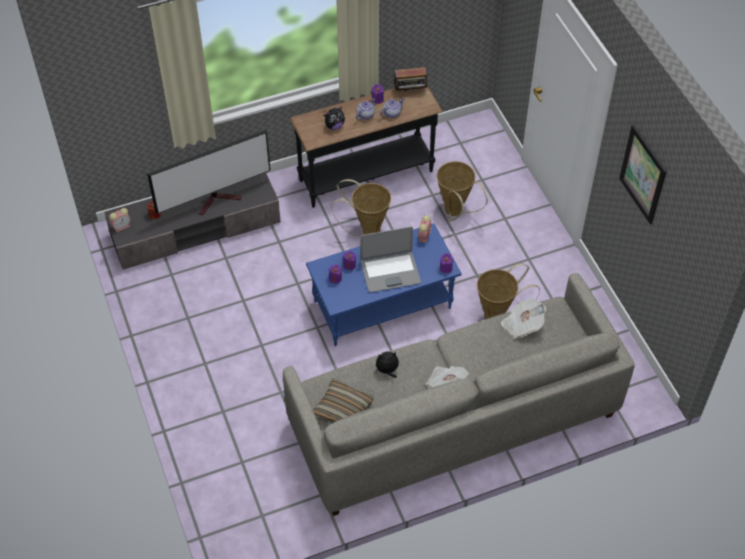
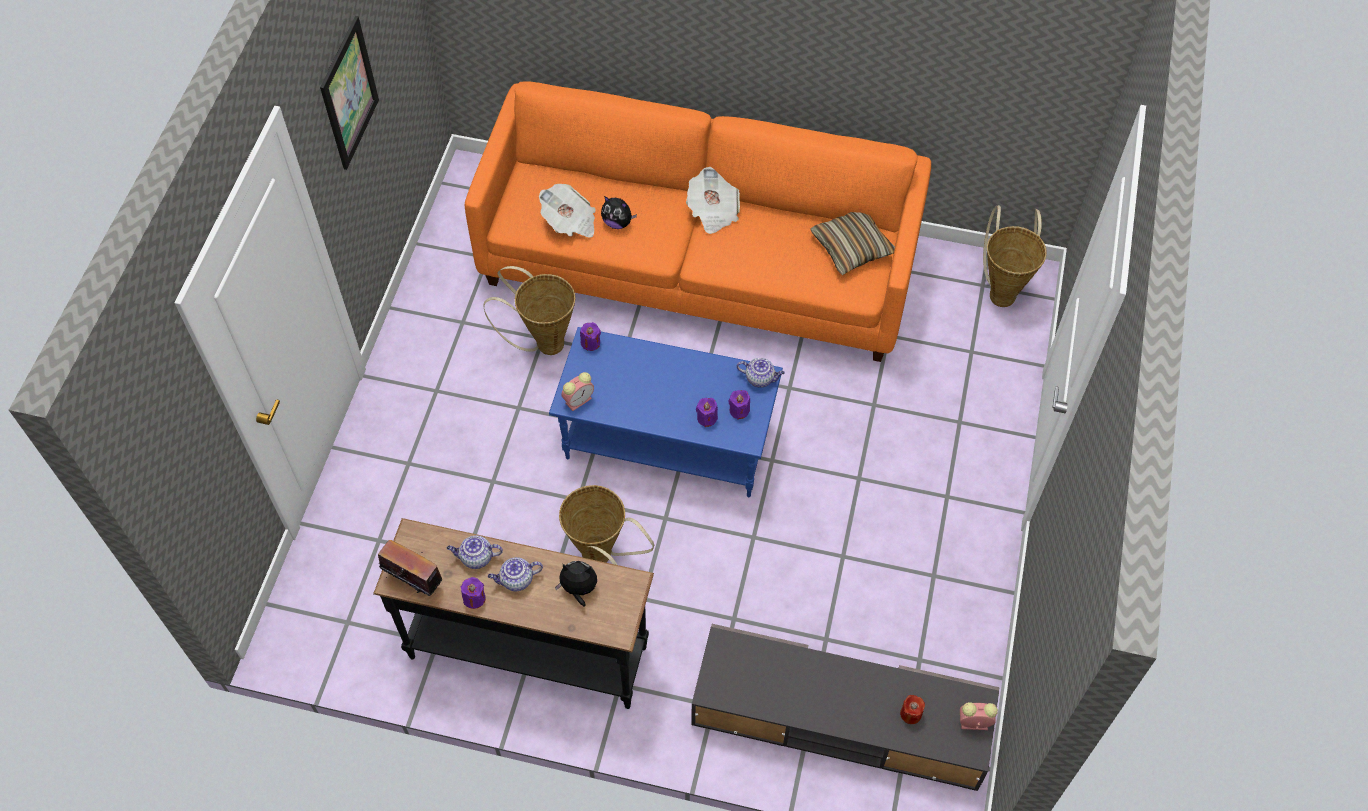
camera: 145 degrees left, 5 degrees up
(218, 200) = (799, 680): television -> none
(337, 302) = (760, 378): none -> teapot
(387, 371) = (767, 260): plush toy -> plush toy (617, 222)
(390, 272) = (663, 378): laptop -> none
(453, 419) = (699, 263): grey sofa -> orange sofa
(455, 213) = (463, 511): basket -> basket (1002, 291)

